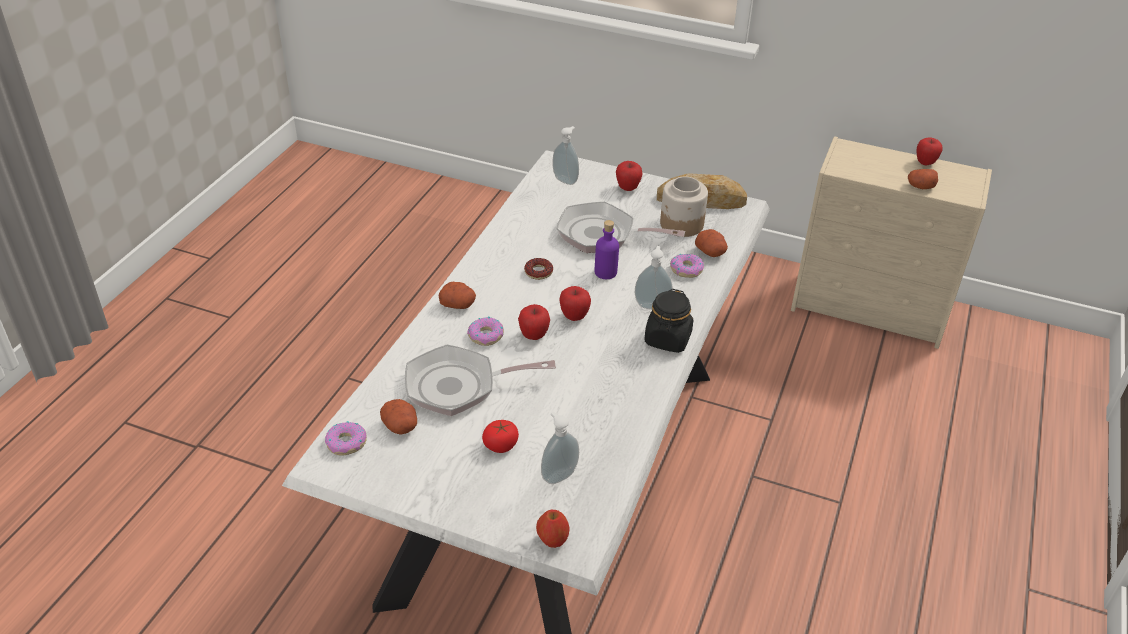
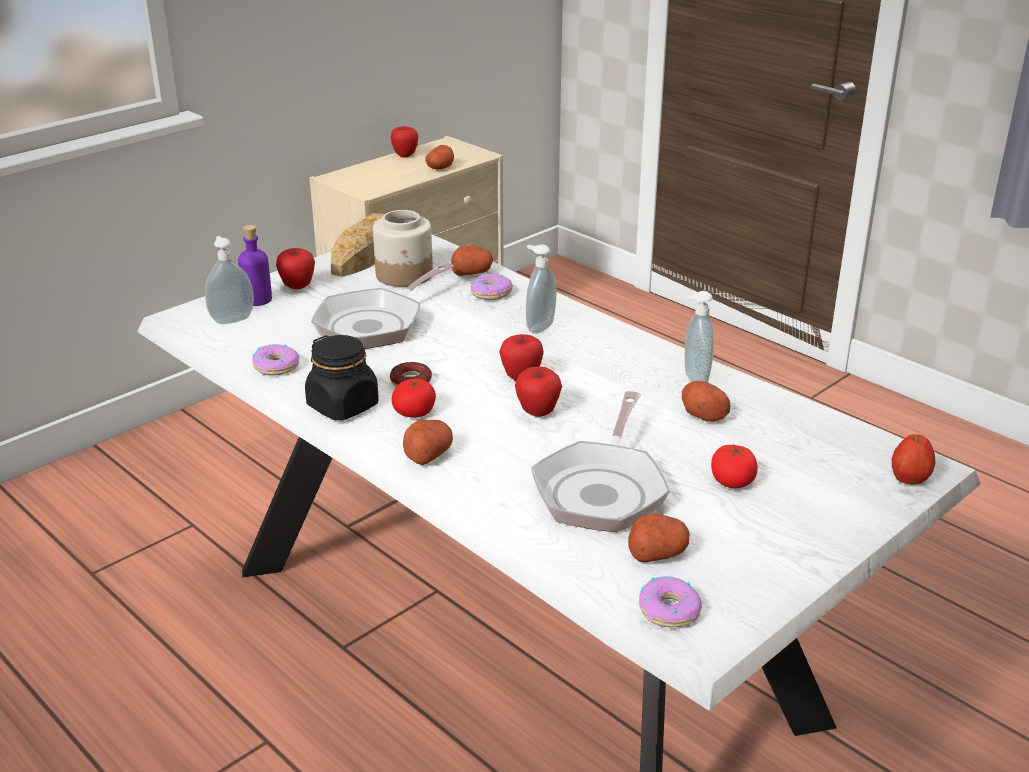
camera: 65 degrees left, 10 degrees down
(486, 336) = (512, 447): donut -> donut (276, 366)
(503, 285) = (414, 411): none -> tomato
(558, 475) = (802, 452): soap dispenser -> soap dispenser (693, 379)
(580, 413) = (702, 414): none -> potato
(605, 272) = (452, 339): purple bottle -> purple bottle (257, 299)
(667, 339) = (606, 333): black jar -> black jar (343, 406)

